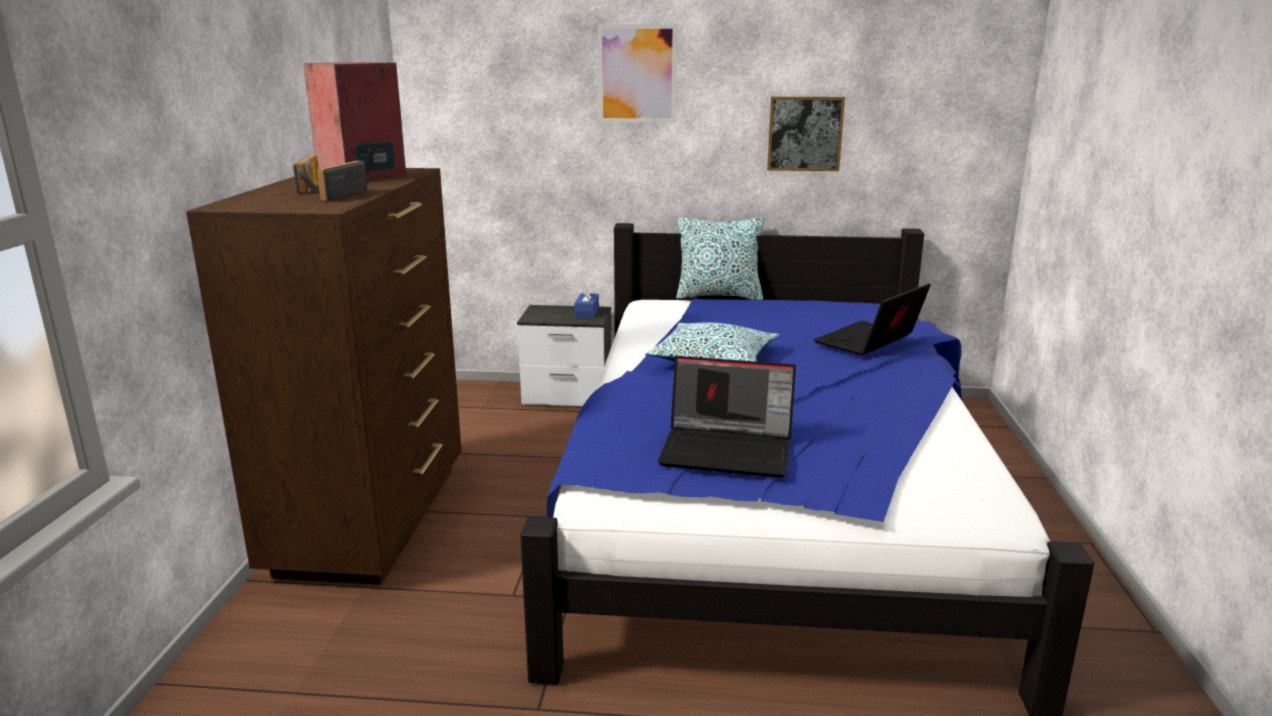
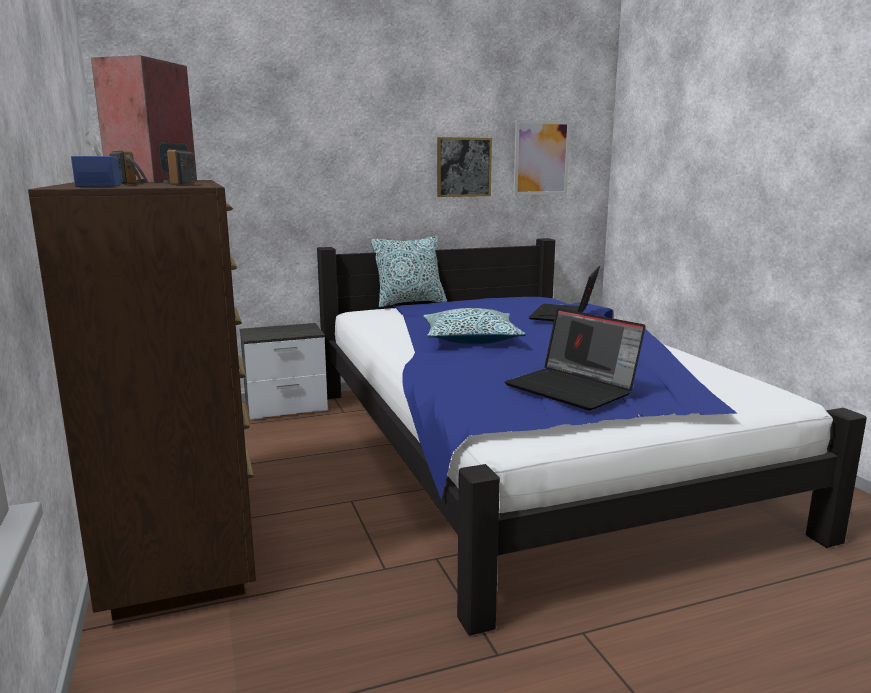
camera: 25 degrees left, 5 degrees down
(587, 313) = (299, 328): blue tissue box -> blue tissue box (99, 185)
(637, 74) = (329, 117): picture -> picture (541, 158)
(728, 450) = (573, 389): laptop -> laptop turned 60 degrees clockwise

